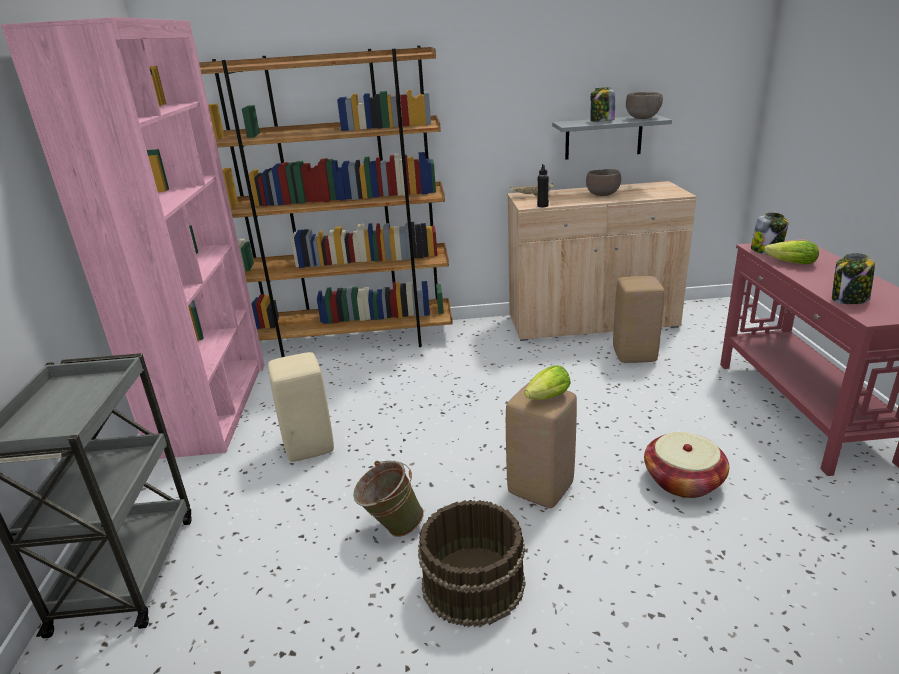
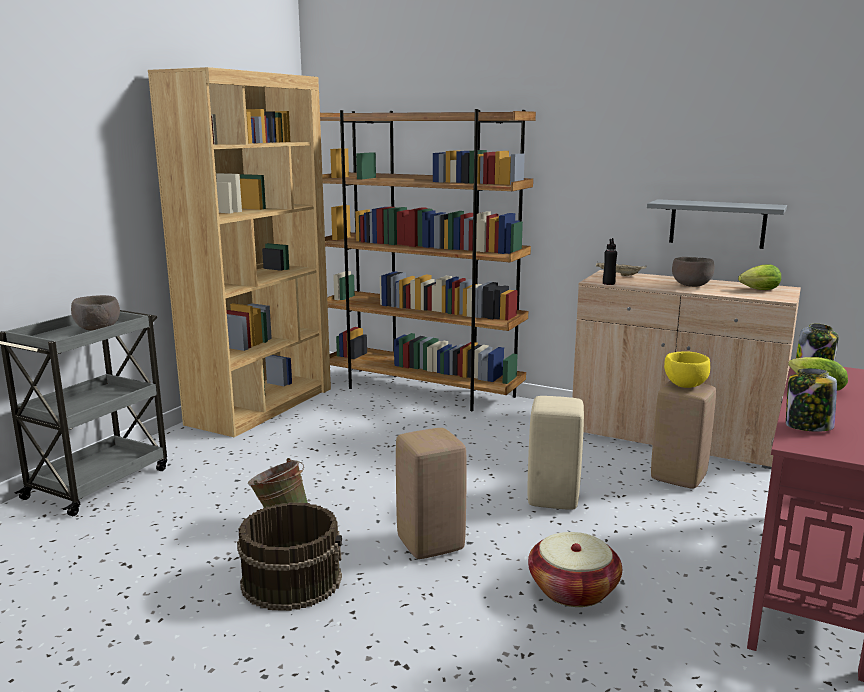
camera: 30 degrees right, 10 degrees down
(213, 406) = (262, 405): pink bookcase -> brown bookcase
(308, 448) = (291, 453): beige stool -> beige stool (552, 499)
(546, 399) = (429, 440): lettuce -> lettuce (757, 290)
(601, 121) = (704, 203): jar -> none
(638, 281) = (684, 385): none -> yellow bowl
(642, 118) = (754, 205): brown bowl -> brown bowl (97, 329)

